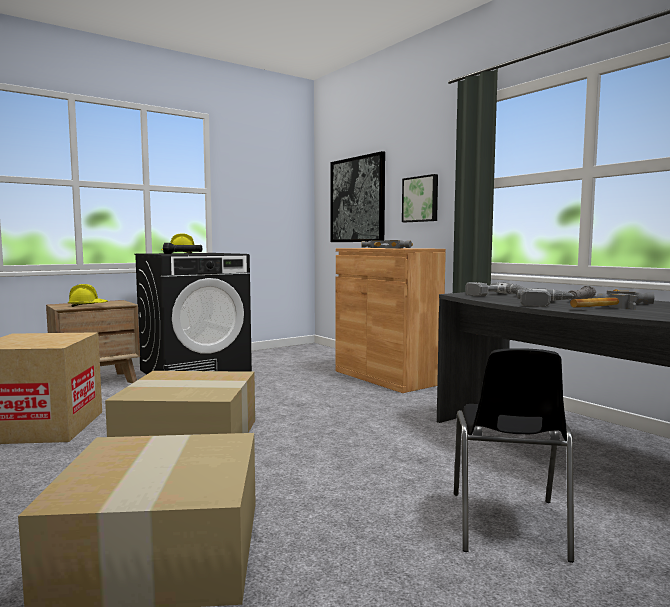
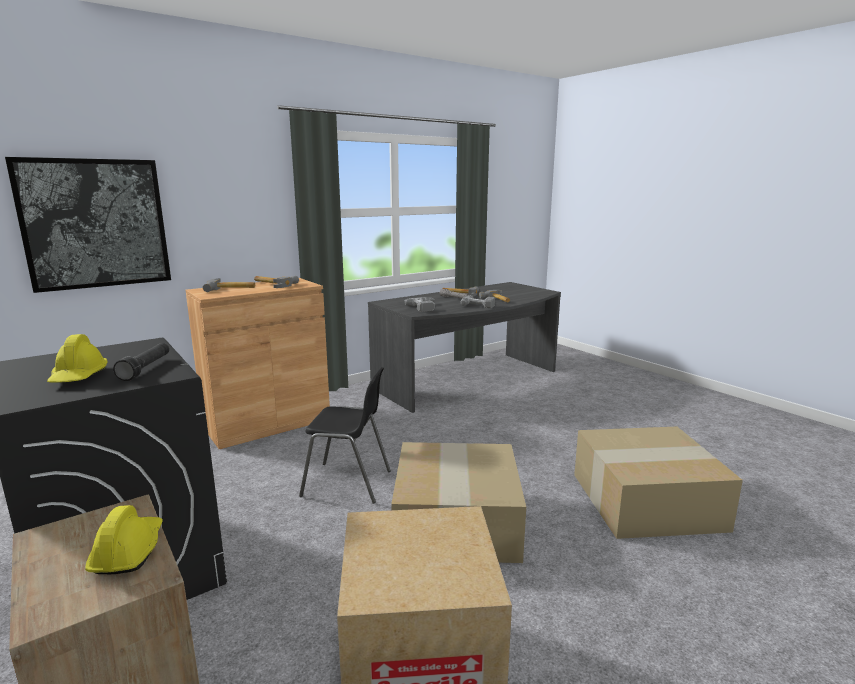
camera: 90 degrees left, 10 degrees up
(421, 199) = (231, 226): picture -> none
(507, 525) = (563, 410): black chair -> black chair (348, 483)

